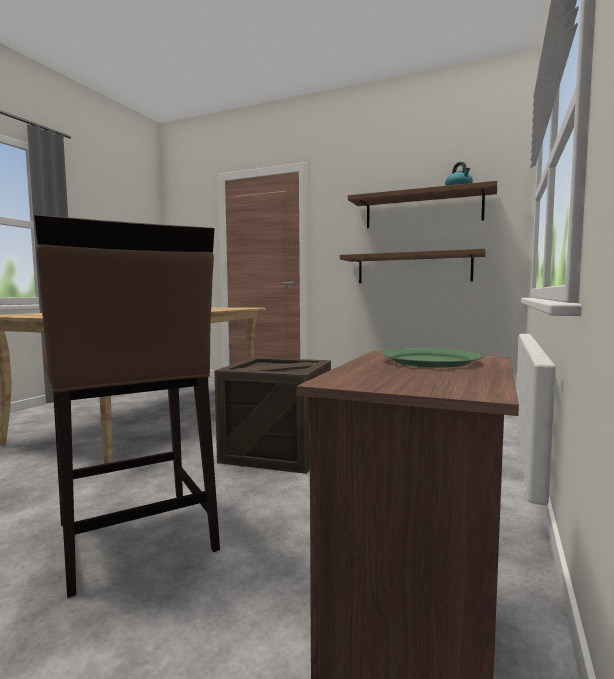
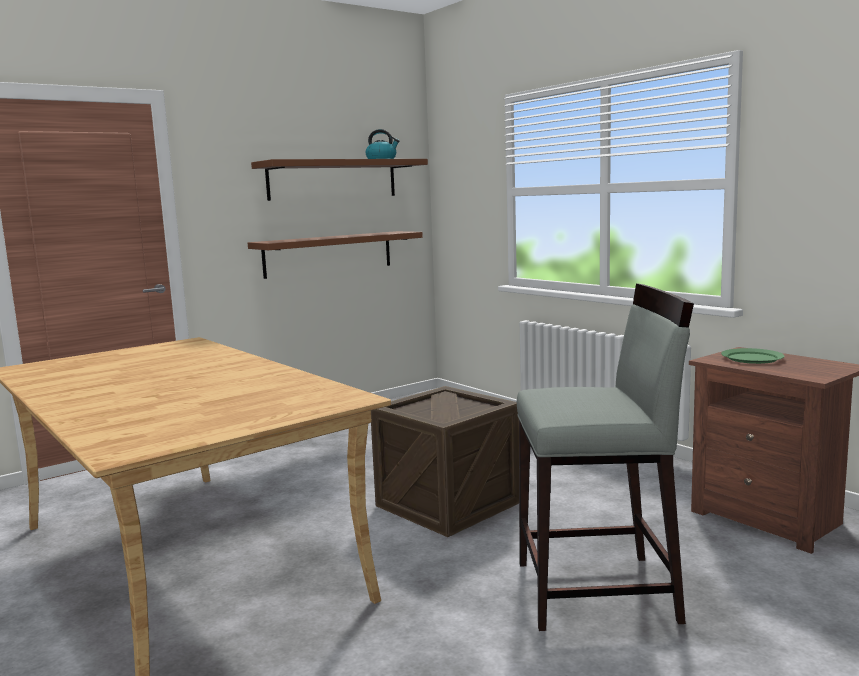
camera: 60 degrees left, 5 degrees up
(134, 537) = (598, 592): brown stool -> grey stool

